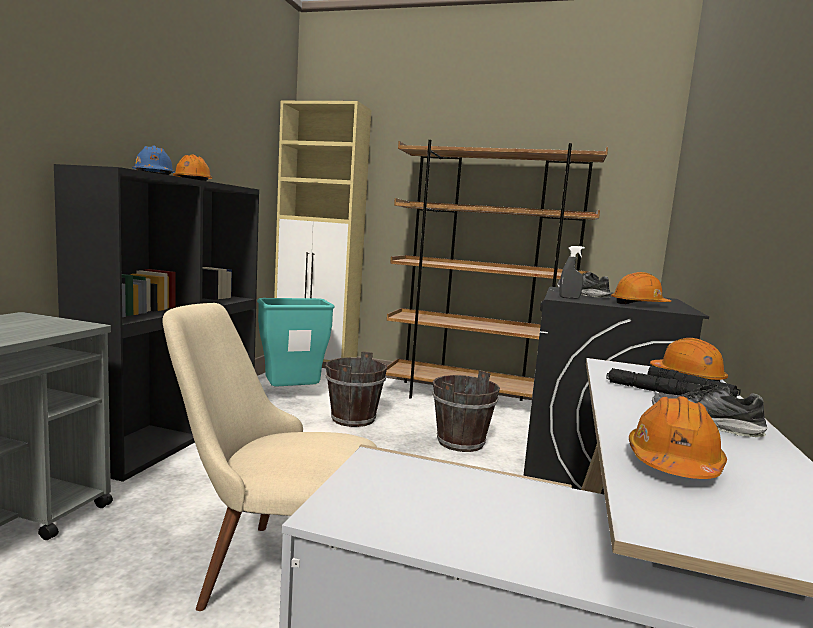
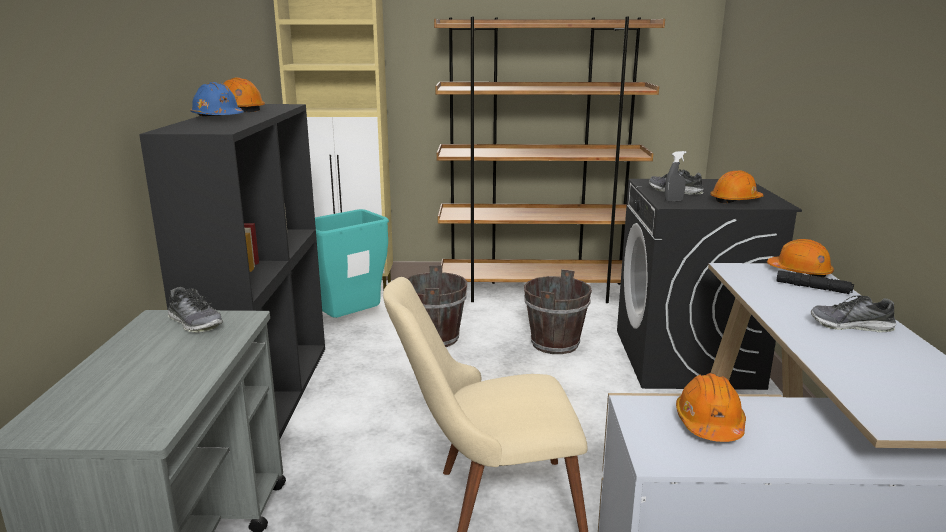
camera: 15 degrees left, 10 degrees up
(38, 322) = (195, 323): none -> shoe
(650, 390) = (788, 295): black flashlight -> none
(673, 463) = (860, 369): orange hard hat -> orange hard hat (709, 423)

